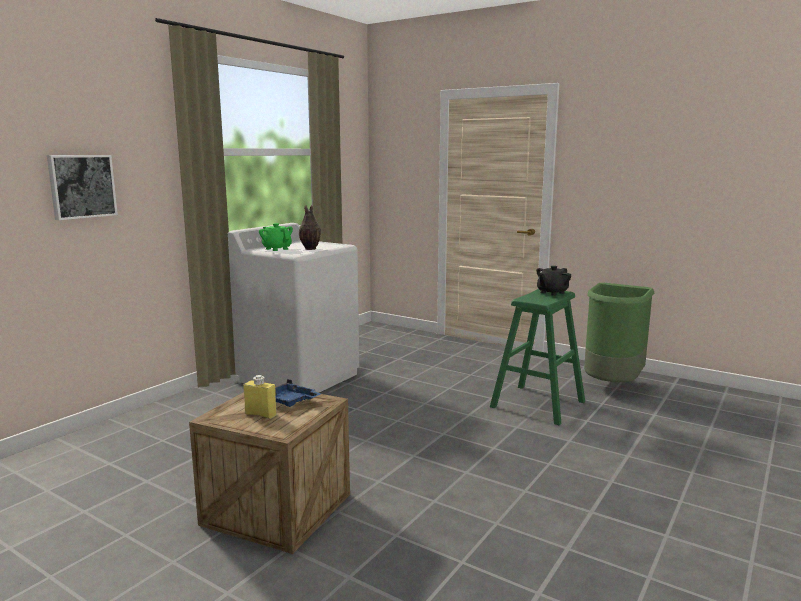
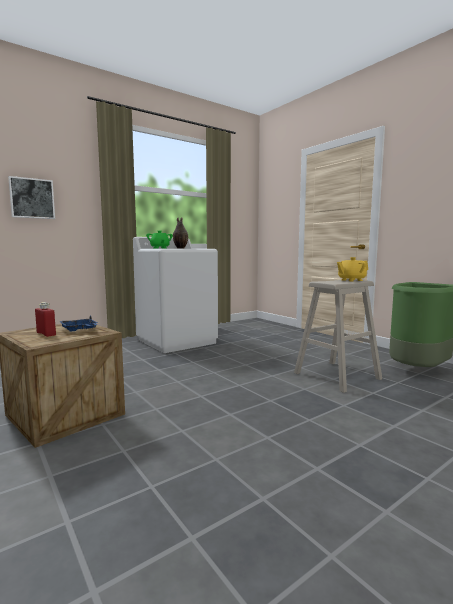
camera: 20 degrees right, 5 degrees down
(260, 414) = (46, 334): yellow bottle -> red bottle
(538, 404) = (337, 376): green stool -> beige stool
(552, 292) = (351, 280): black teapot -> yellow teapot

